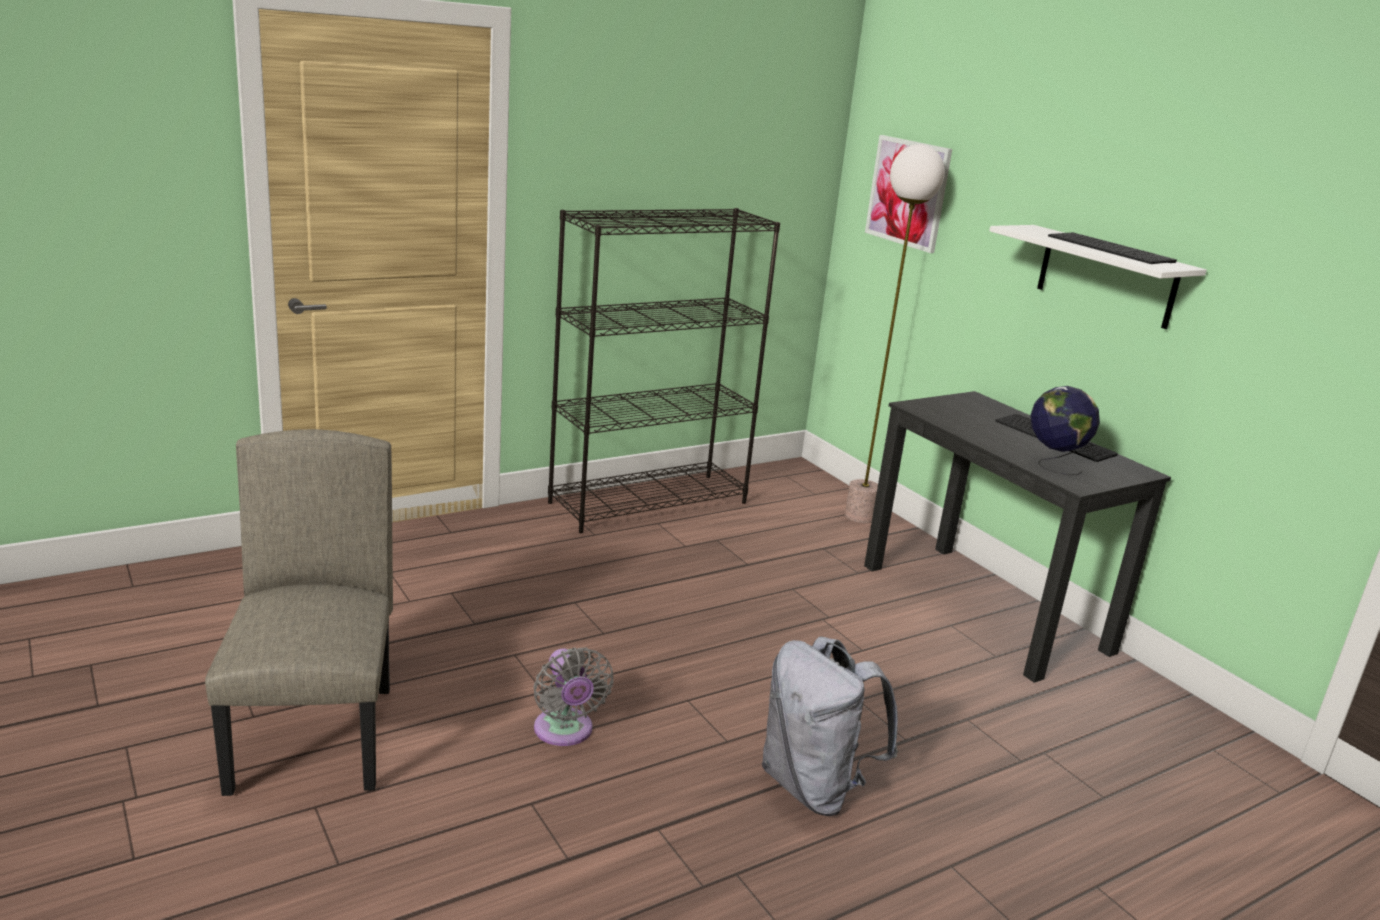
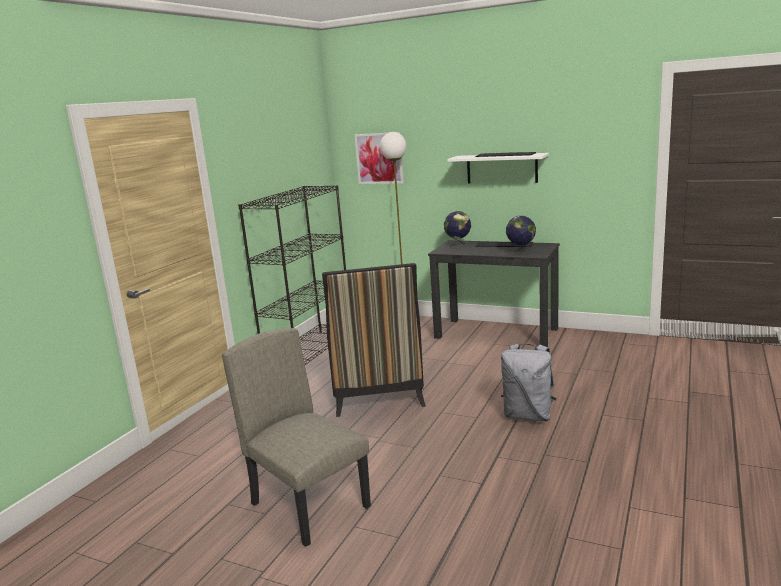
camera: 30 degrees left, 5 degrees down
(565, 732) = (413, 446): grey fan -> none
(644, 615) = (377, 393): none -> chair
(969, 407) = (458, 245): none -> globe

